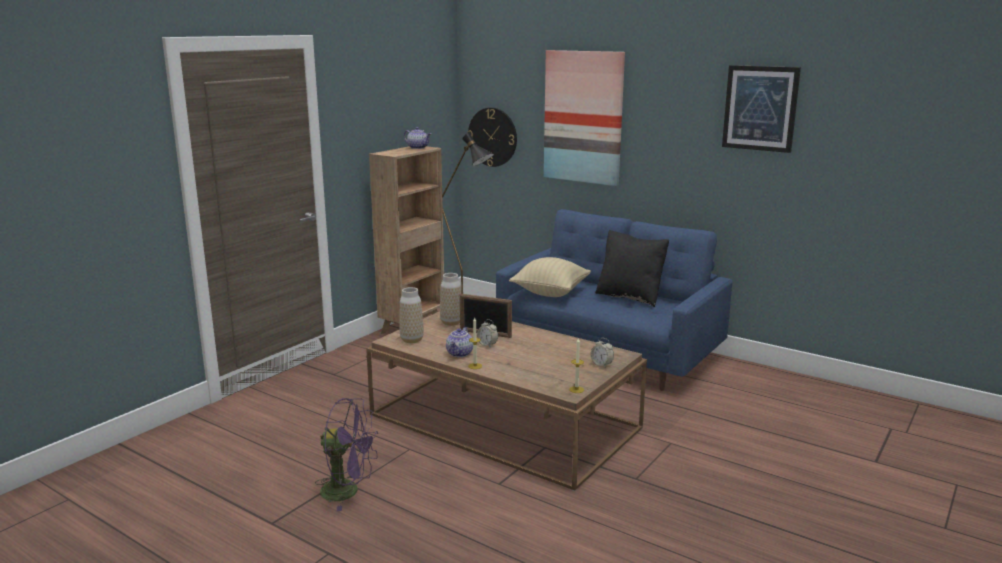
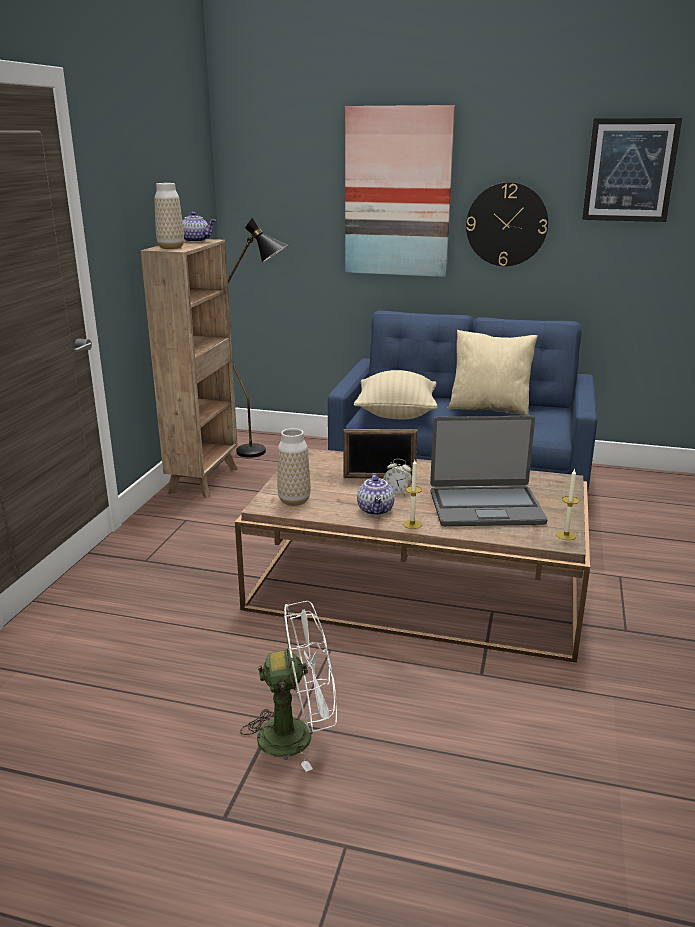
camera: 20 degrees left, 5 degrees up
(348, 491) = (297, 735): purple fan -> white fan
(451, 323) = (321, 469): vase -> vase (171, 247)
(492, 137) = (268, 225): wall clock -> wall clock (506, 224)
(539, 363) = (485, 507): none -> laptop
(601, 365) = (557, 497): alarm clock -> none
(630, 297) = (489, 408): black pillow -> beige pillow

